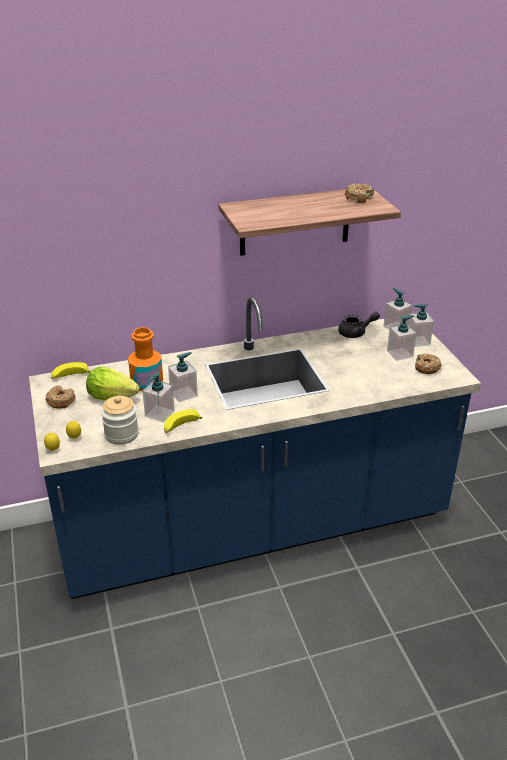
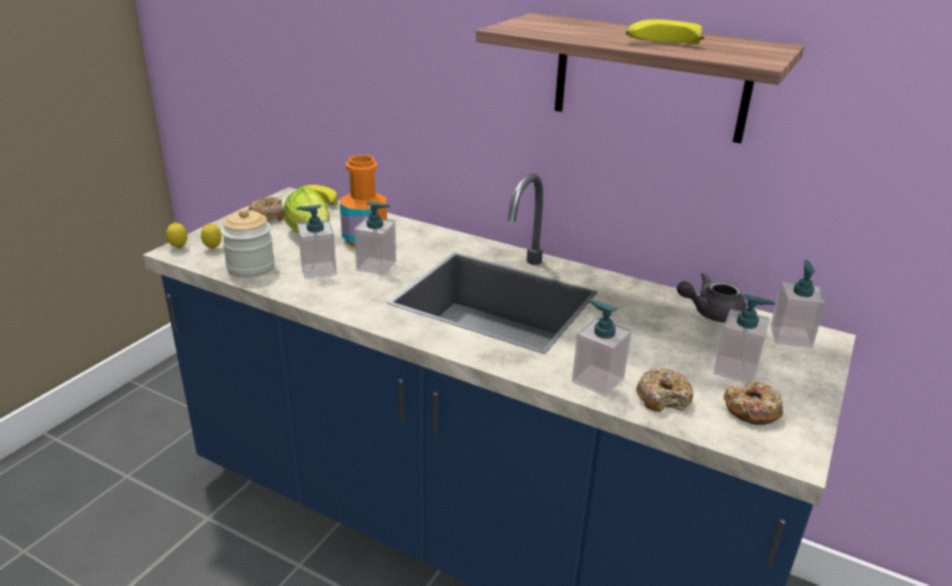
camera: 45 degrees right, 5 degrees down
(180, 426) = (311, 292): banana -> banana (661, 43)
(356, 333) = (710, 313): grey teapot -> grey teapot turned 135 degrees clockwise
(358, 197) = (746, 47): donut -> donut (663, 398)
(418, 341) = (799, 370): soap dispenser -> soap dispenser (597, 380)

